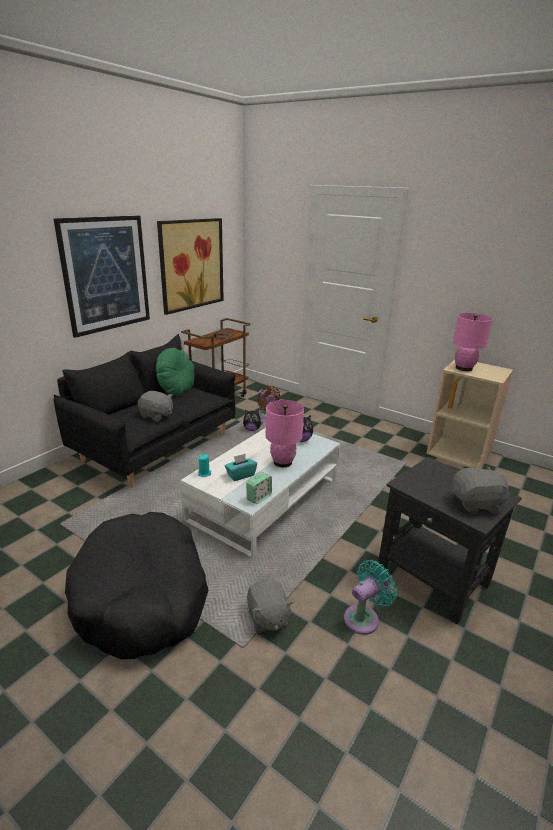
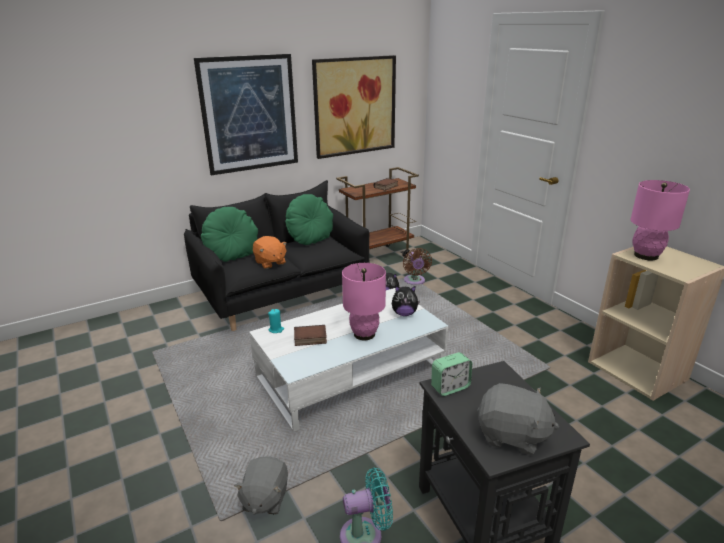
camera: 25 degrees right, 0 degrees up
(114, 416) = (233, 257): none -> green pillow
(142, 595) = (171, 438): black dog bed -> none
(156, 416) = (270, 263): grey plush toy -> orange plush toy
(240, 475) = (310, 339): turquoise tissue box -> book
(259, 497) = (309, 367): alarm clock -> alarm clock (450, 387)

